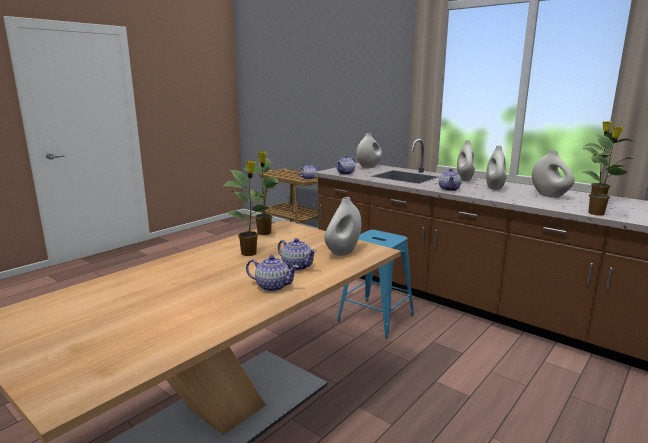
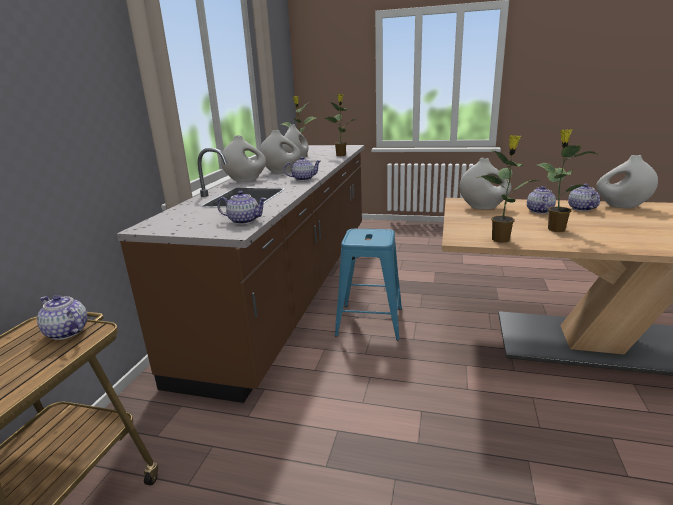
camera: 115 degrees left, 5 degrees up
(368, 167) = (175, 219): white vase -> white vase (621, 206)

